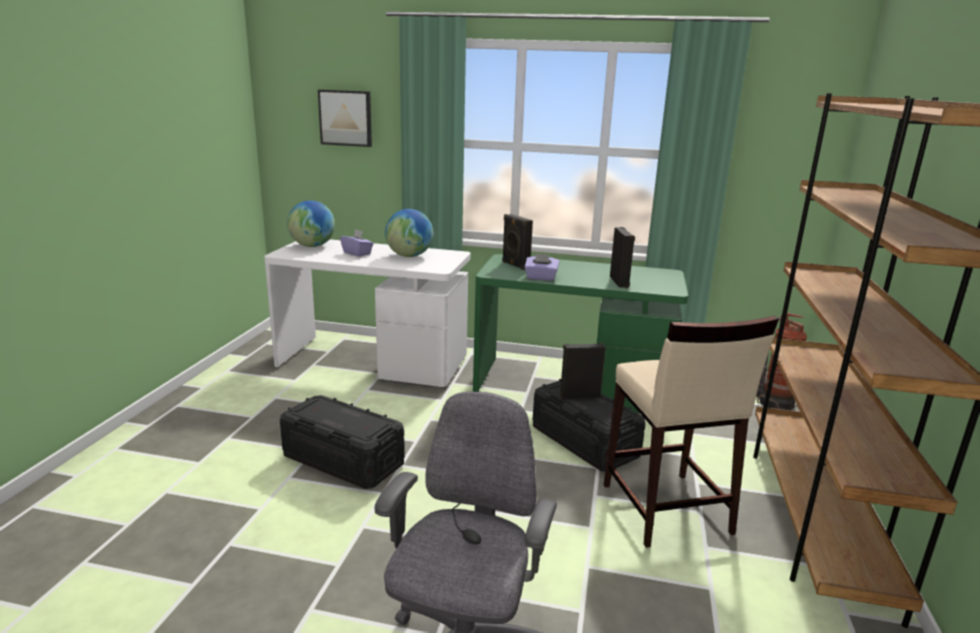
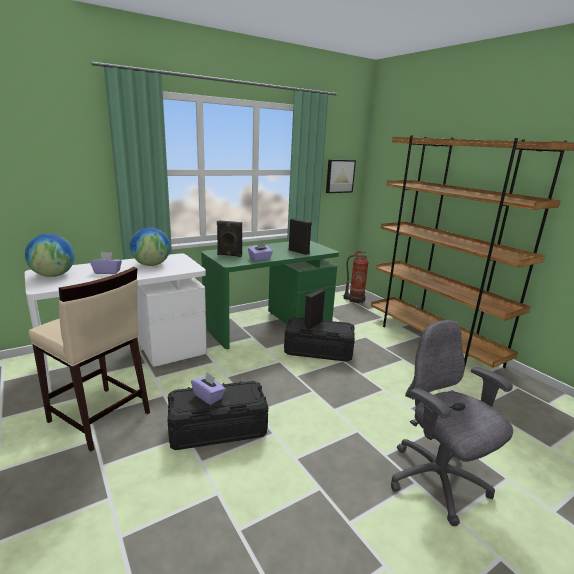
camera: 45 degrees left, 0 degrees up
(334, 413) = (208, 396): none -> purple tissue box
(346, 118) = (49, 155): picture -> picture (339, 176)
(665, 509) = (392, 365): beige stool -> beige stool (99, 418)

